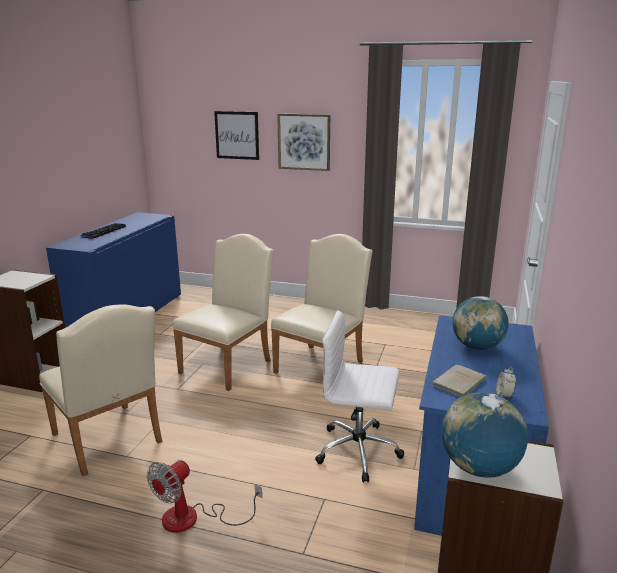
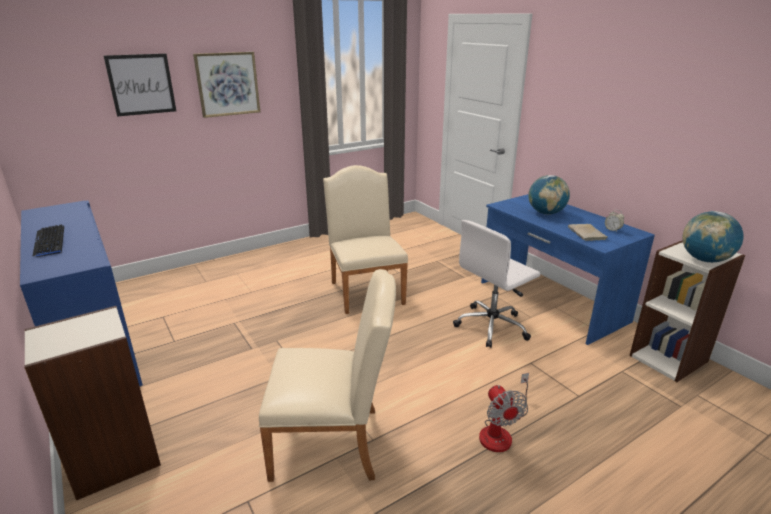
camera: 50 degrees left, 5 degrees up
(229, 364) = (299, 327): beige chair -> none

